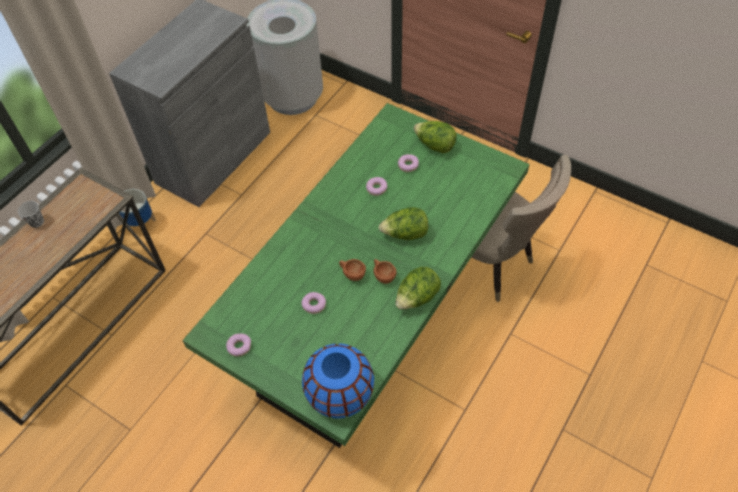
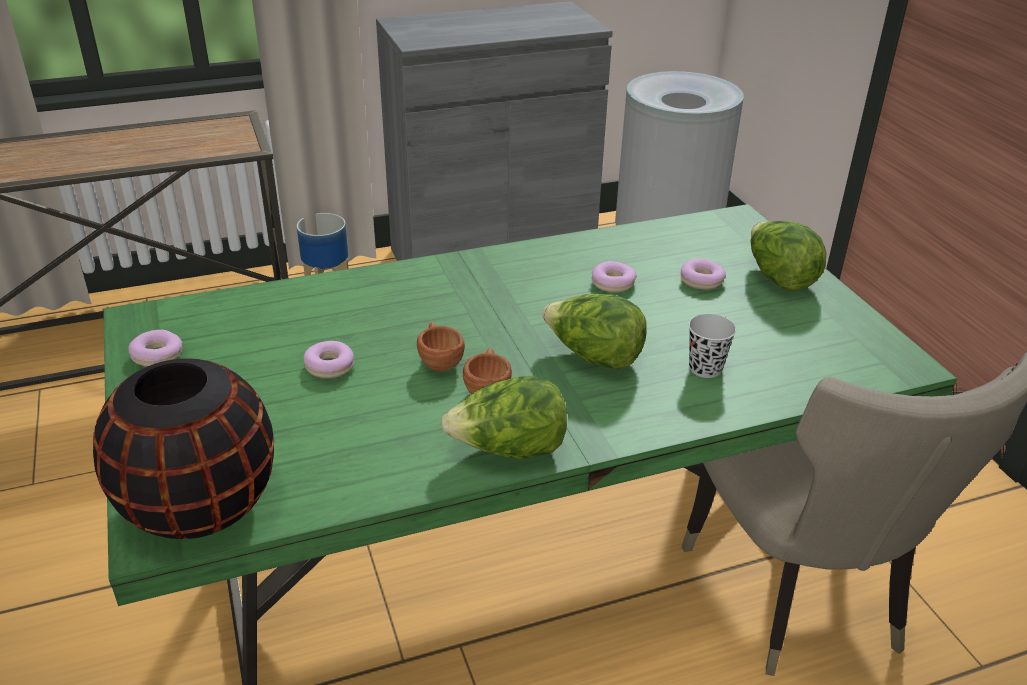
camera: 35 degrees right, 20 degrees down
(37, 222) = (140, 131): black cup -> black cup (705, 368)
(340, 394) = (200, 506): blue vase -> black vase

